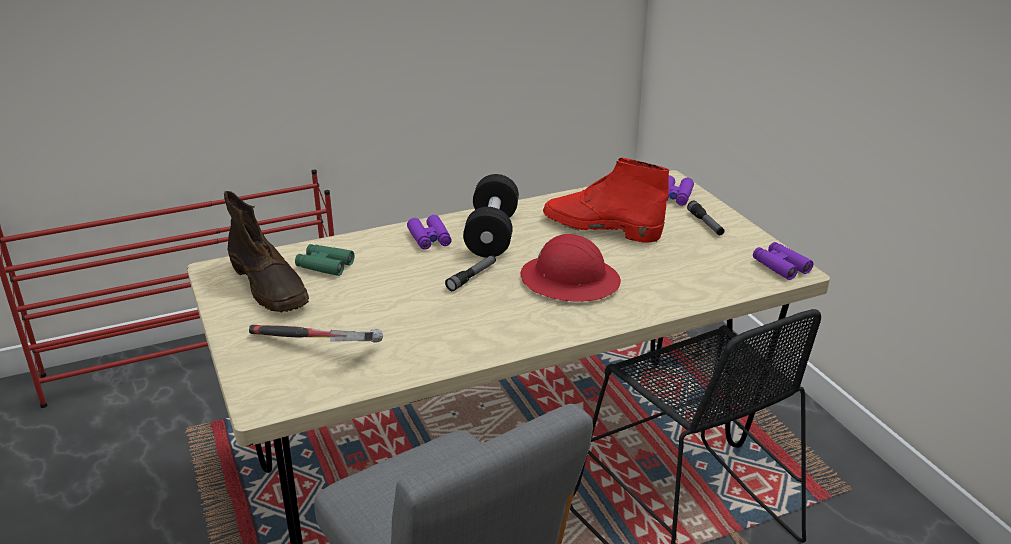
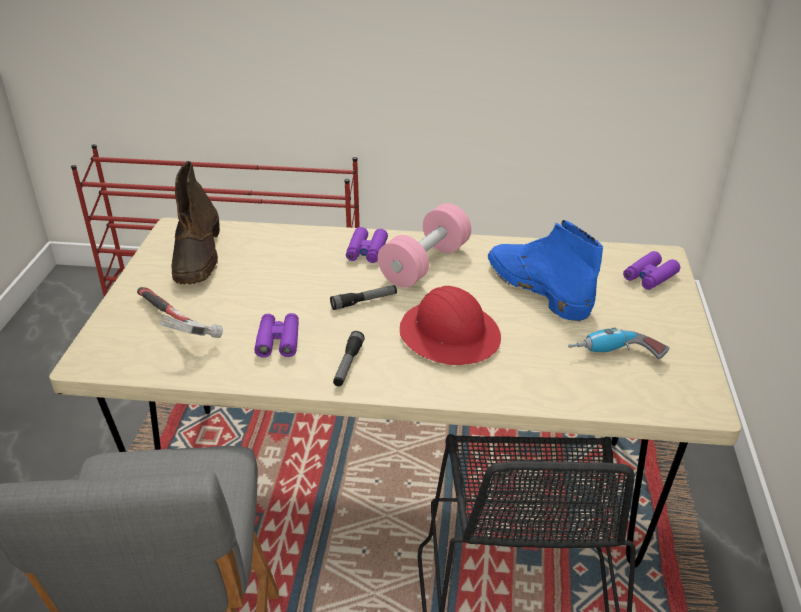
camera: 30 degrees right, 5 degrees up
(325, 265) = (257, 250): green binoculars -> none
(492, 234) = (425, 264): black dumbbell -> pink dumbbell
(600, 227) = (536, 288): red boot -> blue boot
(705, 224) = (654, 318): flashlight -> flashlight (348, 364)
(706, 257) = (616, 356): none -> power drill
(780, 266) = (692, 395): purple binoculars -> purple binoculars (278, 340)

